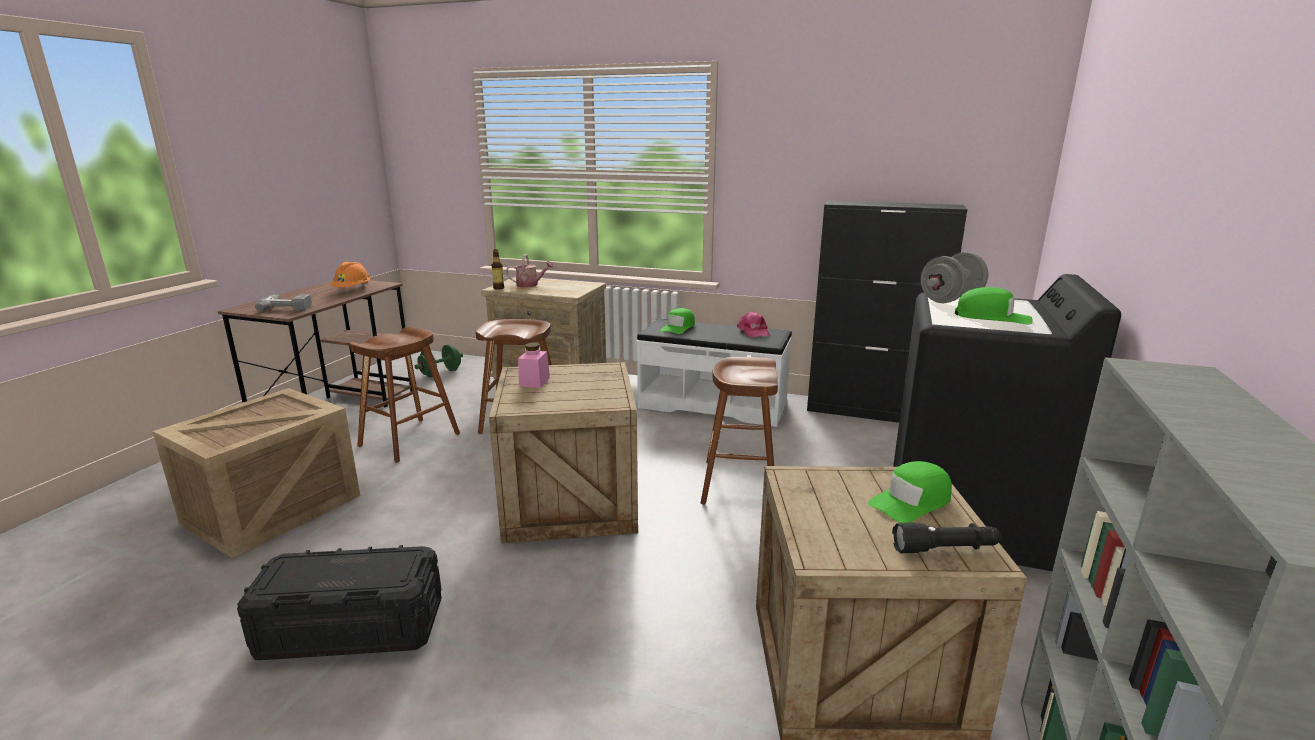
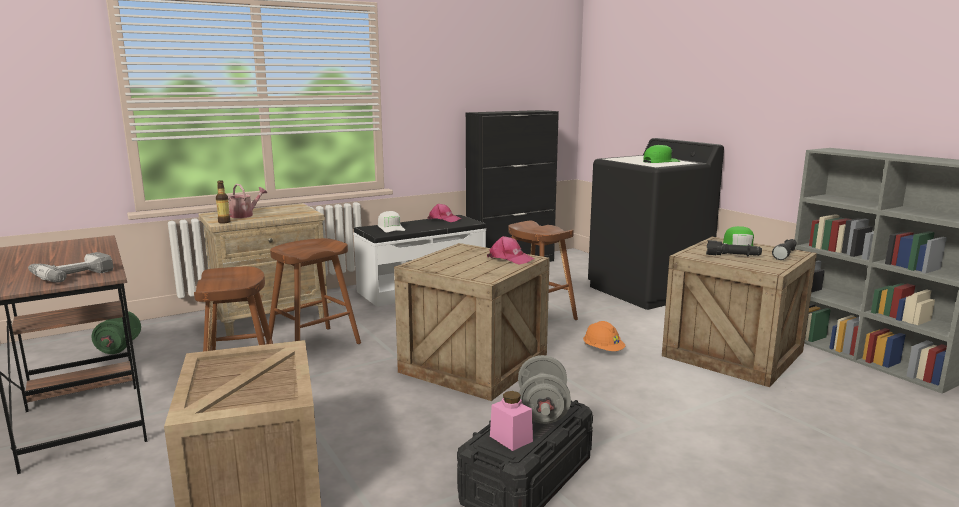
camera: 50 degrees left, 5 degrees down
(352, 290) = (81, 249): orange hard hat -> orange hard hat (603, 350)
(534, 382) = (448, 265): pink jar -> pink jar (511, 438)
(600, 395) = (510, 258): none -> pink cap
(678, 327) = (391, 228): green cap -> white cap
(846, 508) = (733, 256): none -> black flashlight
(950, 299) = (620, 159): grey dumbbell -> grey dumbbell (542, 411)

